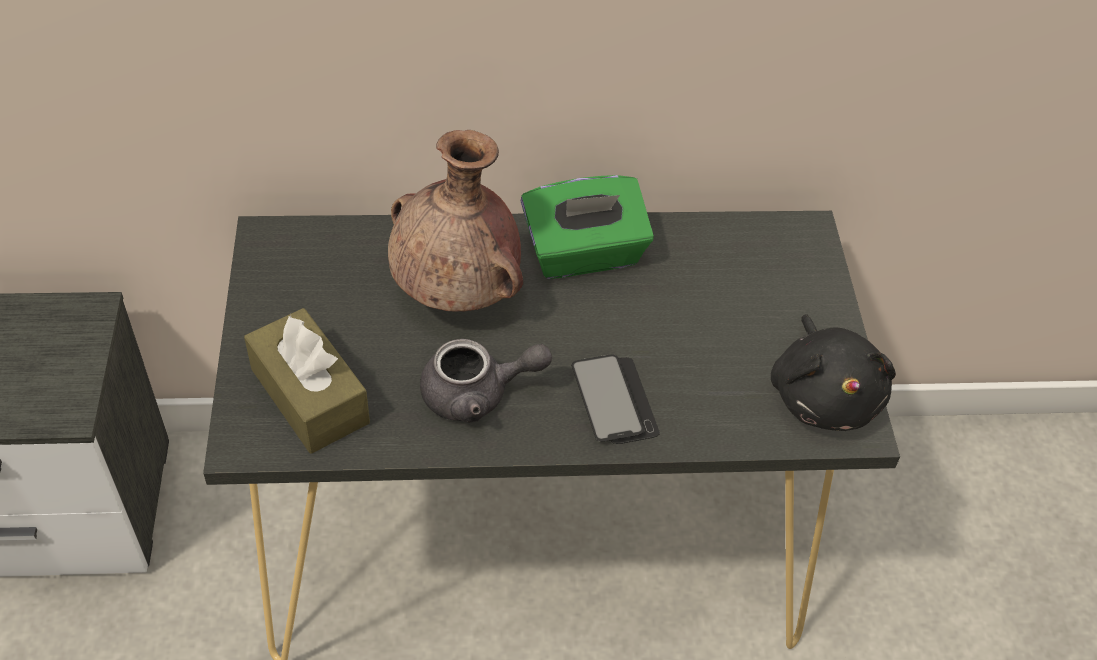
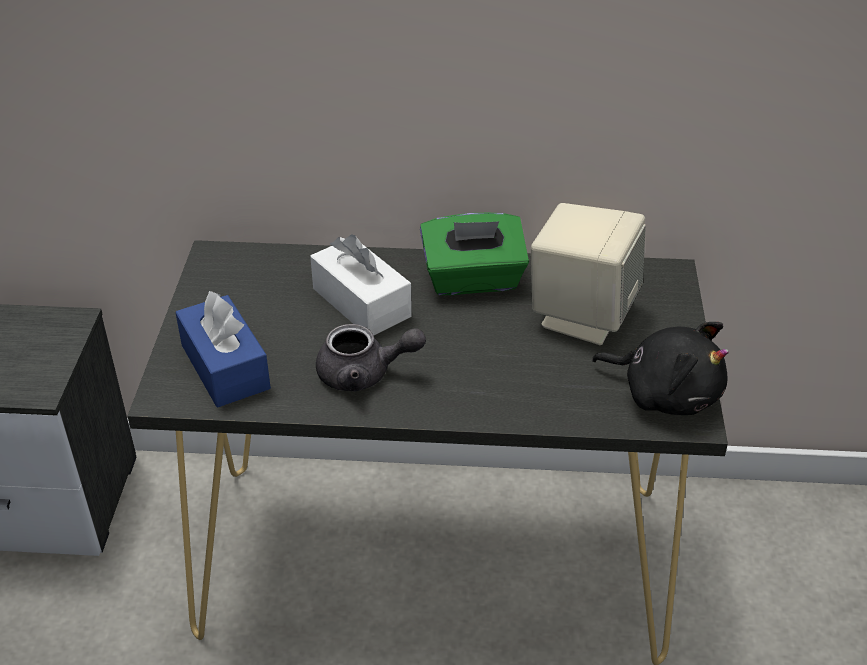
camera: 10 degrees right, 10 degrees down
(310, 396) = (225, 367): brown tissue box -> blue tissue box
(457, 294) = (361, 302): brown vase -> white tissue box
(614, 401) = (480, 386): phone -> none
(716, 295) = (581, 314): none -> beige speaker
(824, 395) = (665, 393): black plush toy -> black plush toy turned 60 degrees counterclockwise

